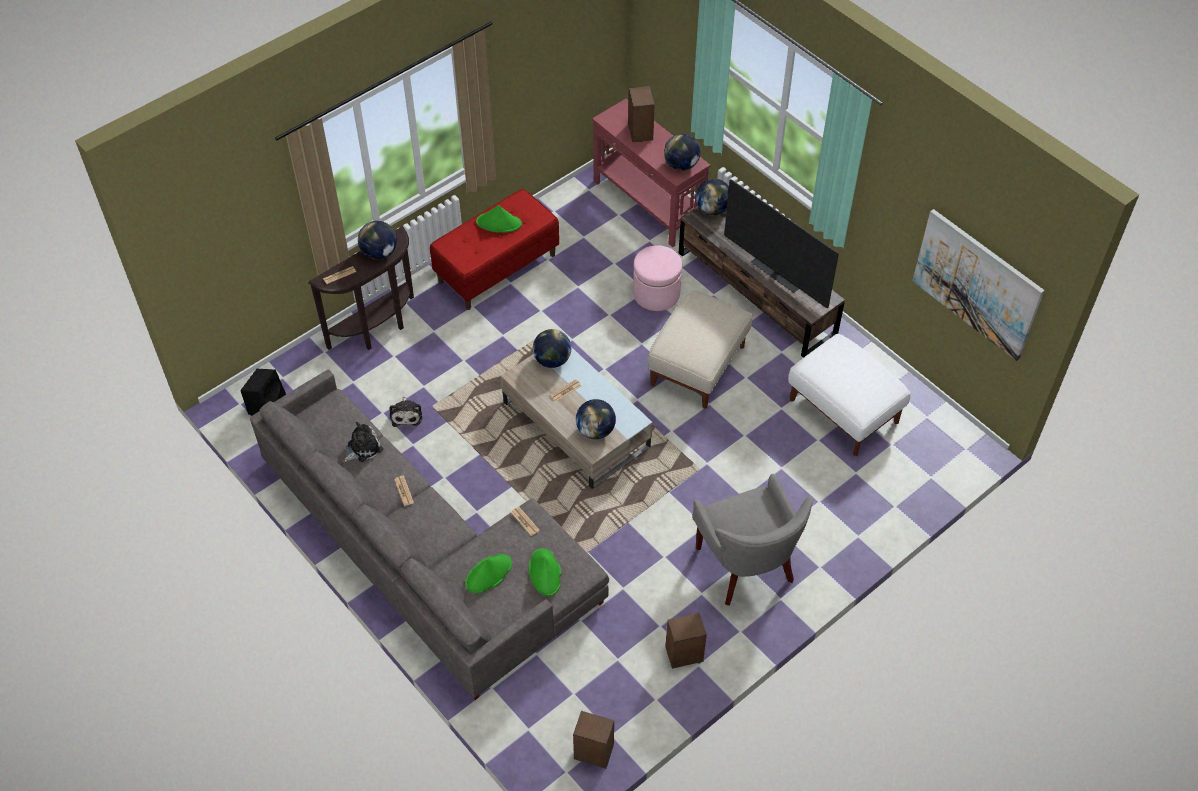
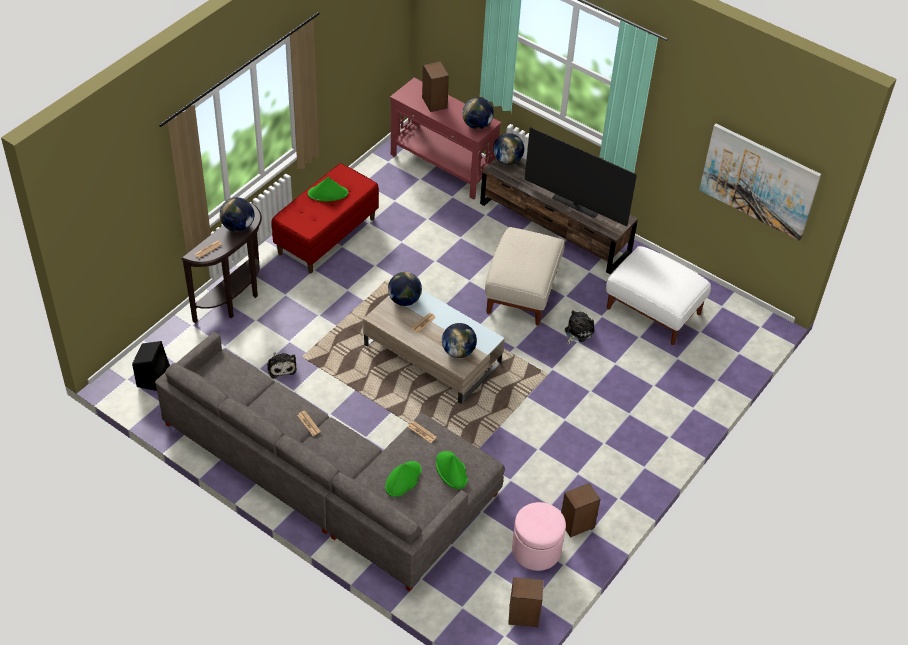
camera: 15 degrees left, 5 degrees down
(363, 448) = (261, 393): plush toy -> plush toy (577, 332)
(656, 294) = (470, 239): pink ottoman -> pink ottoman (536, 550)
(745, 567) = (608, 447): grey armchair -> none

